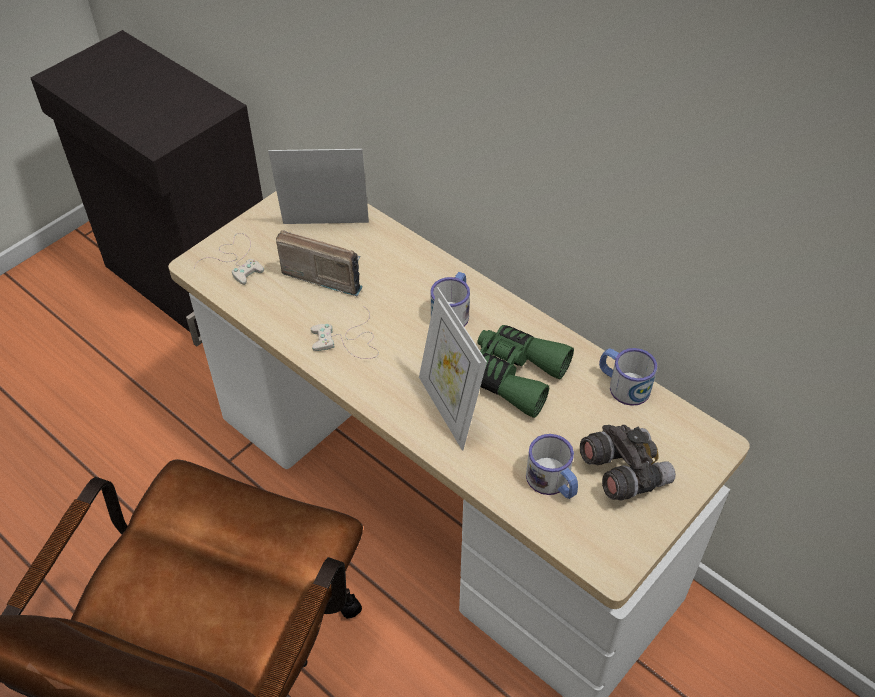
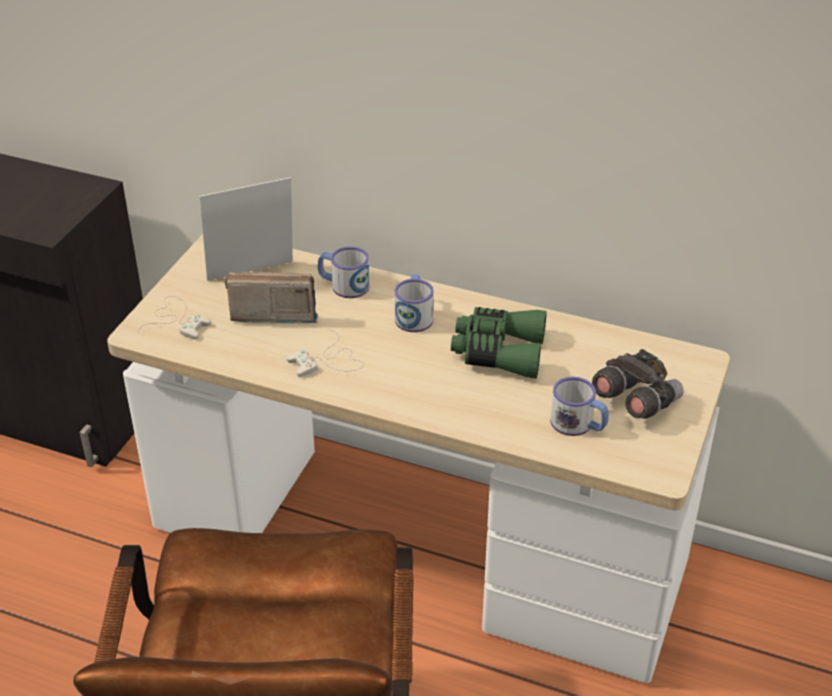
camera: 20 degrees left, 10 degrees down
(449, 409) = (454, 392): picture frame -> none
(623, 385) = (599, 336): mug -> mug (344, 285)

